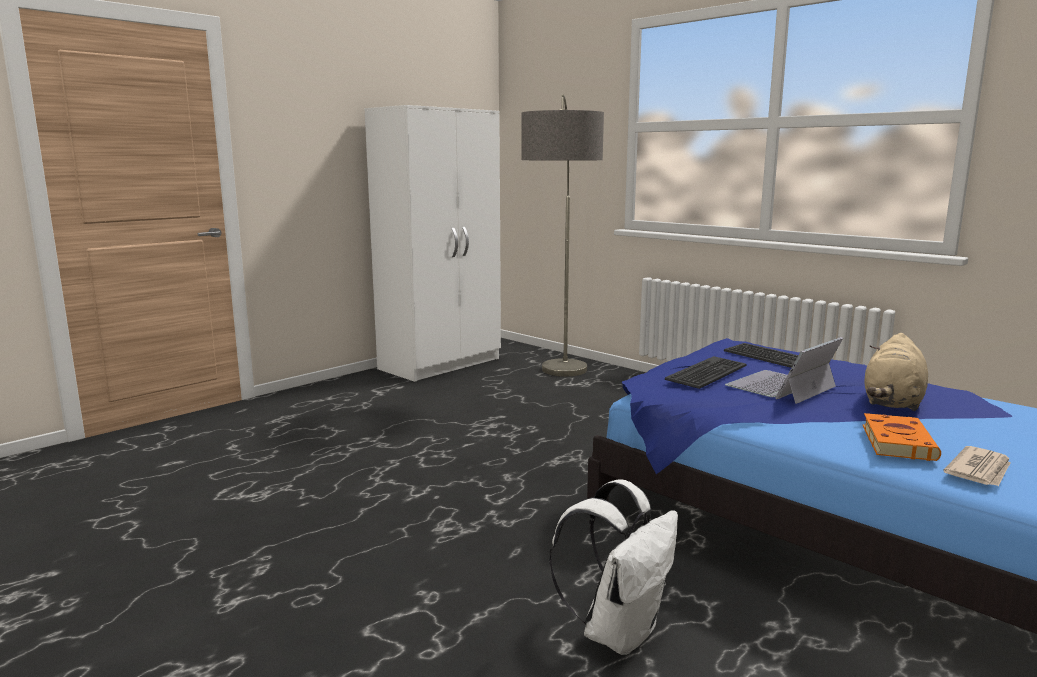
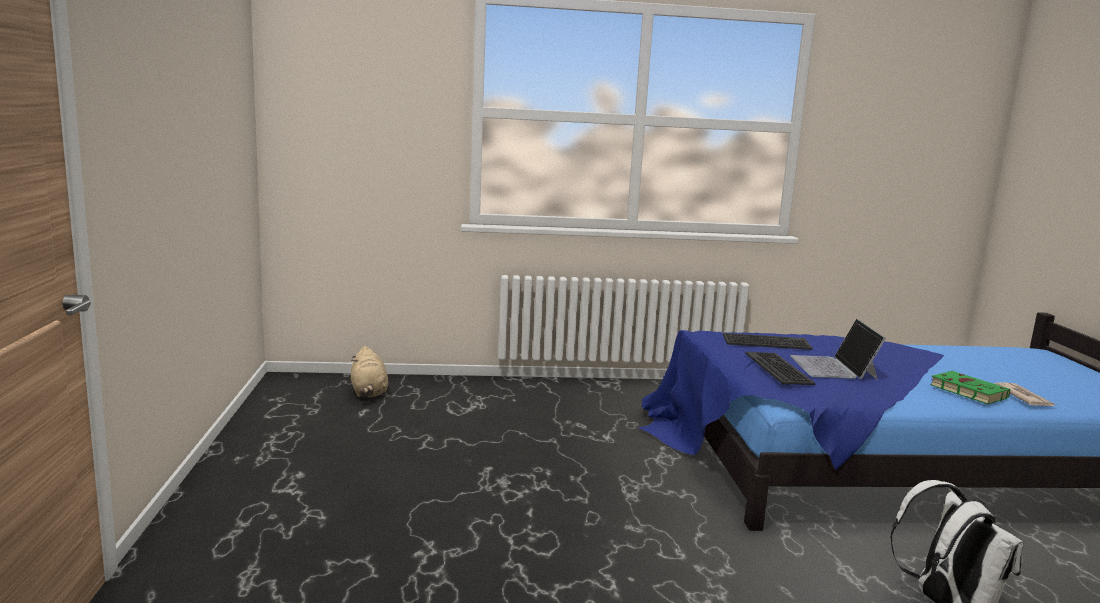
camera: 50 degrees left, 0 degrees up
(442, 364) = (278, 427): white wardrobe -> none
(560, 386) = (465, 415): floor lamp -> none
(892, 402) = (892, 362): beige plush toy -> beige plush toy (369, 392)
(896, 441) = (966, 391): orange book -> green book

